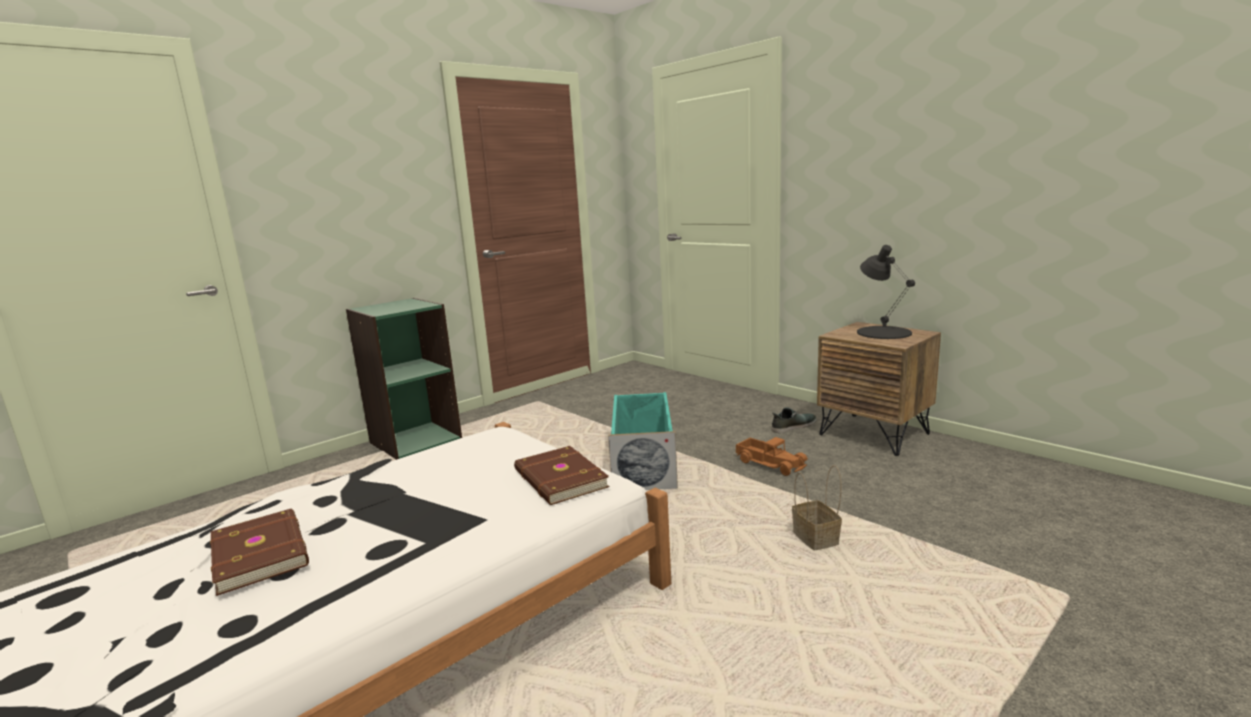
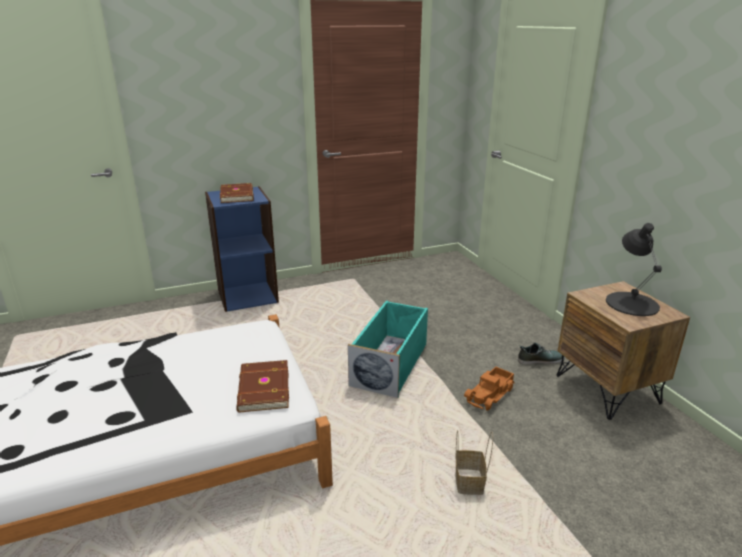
camera: 20 degrees right, 10 degrees up
(262, 553) = (55, 398): brown book -> brown book (238, 195)
(415, 440) = (247, 296): green bookcase -> blue bookcase
(770, 463) = (490, 394): toy truck -> toy truck turned 60 degrees clockwise

